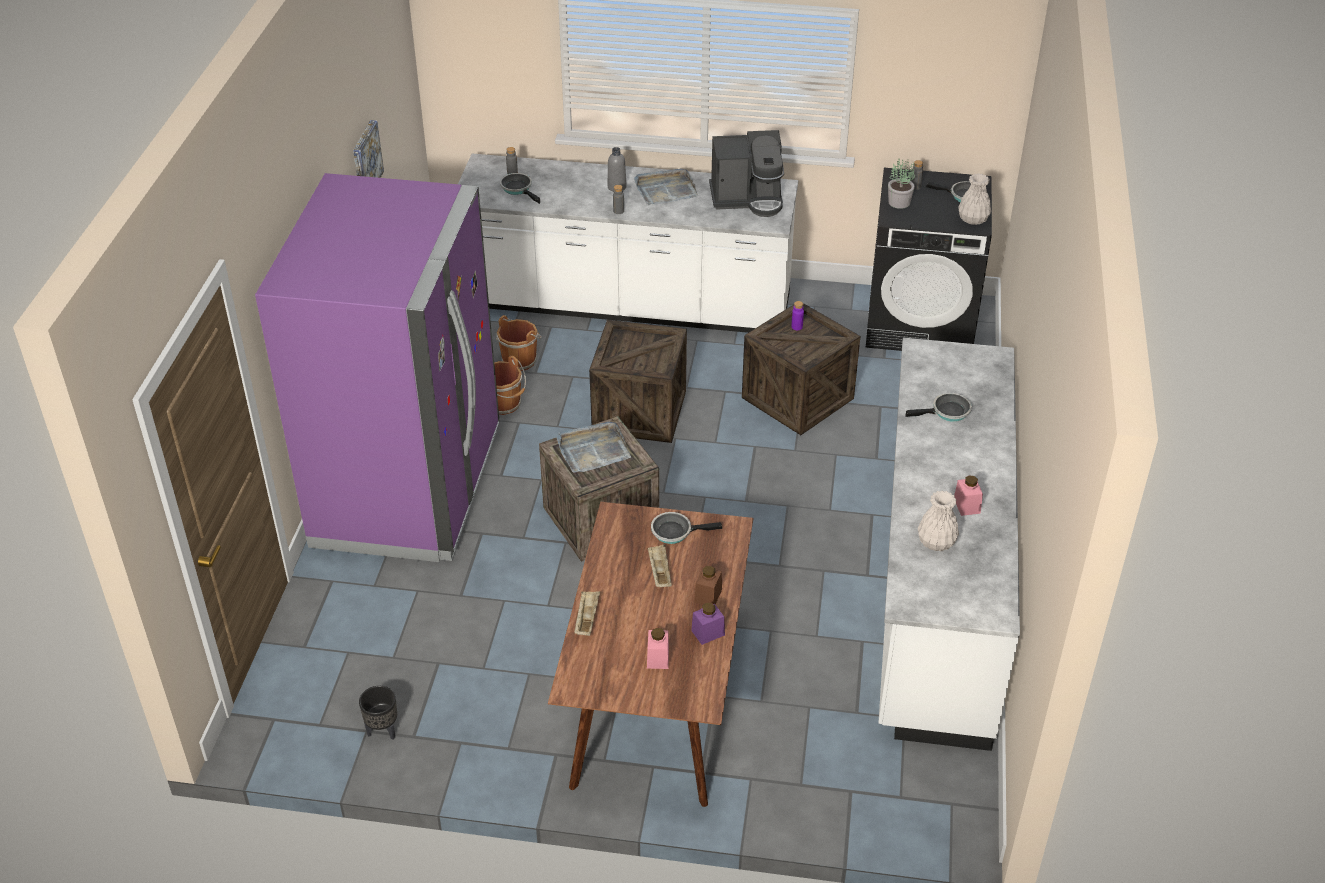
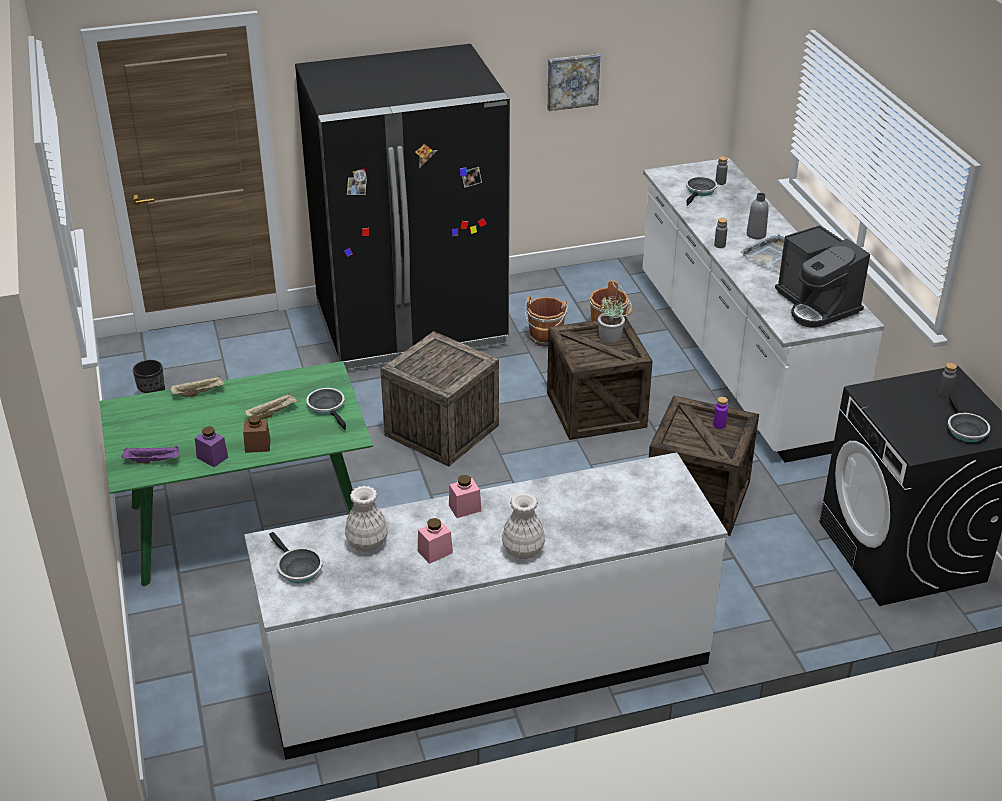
camera: 65 degrees right, 5 degrees down
(409, 488) = (411, 327): purple fridge -> black fridge
(592, 450) = (444, 359): grey tray -> none
(655, 699) = (248, 522): brown dining table -> green dining table
(658, 658) = (170, 439): pink jar -> pink jar (465, 508)
(687, 678) = (153, 460): none -> purple tray
(899, 202) = (902, 389): potted plant -> potted plant (610, 336)
(947, 412) = (575, 508): frying pan -> frying pan (297, 568)
(973, 220) = (925, 446): white vase -> white vase (523, 551)

